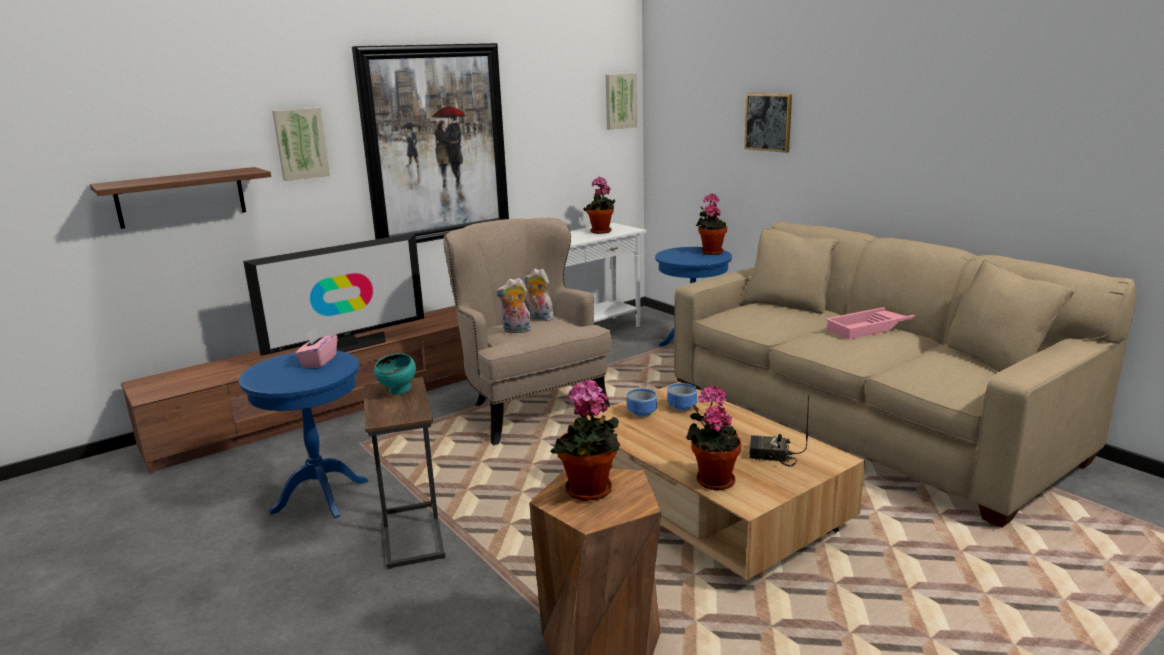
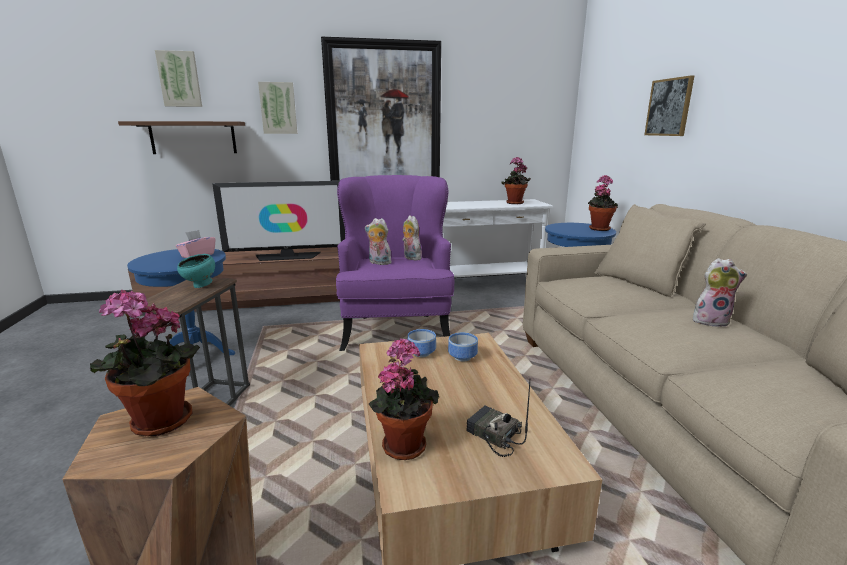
camera: 25 degrees right, 0 degrees up
(529, 408) = (396, 329): beige armchair -> purple armchair
(619, 101) = (553, 98): picture -> picture (180, 79)
(870, 328) = (711, 321): pink tray -> plush toy

